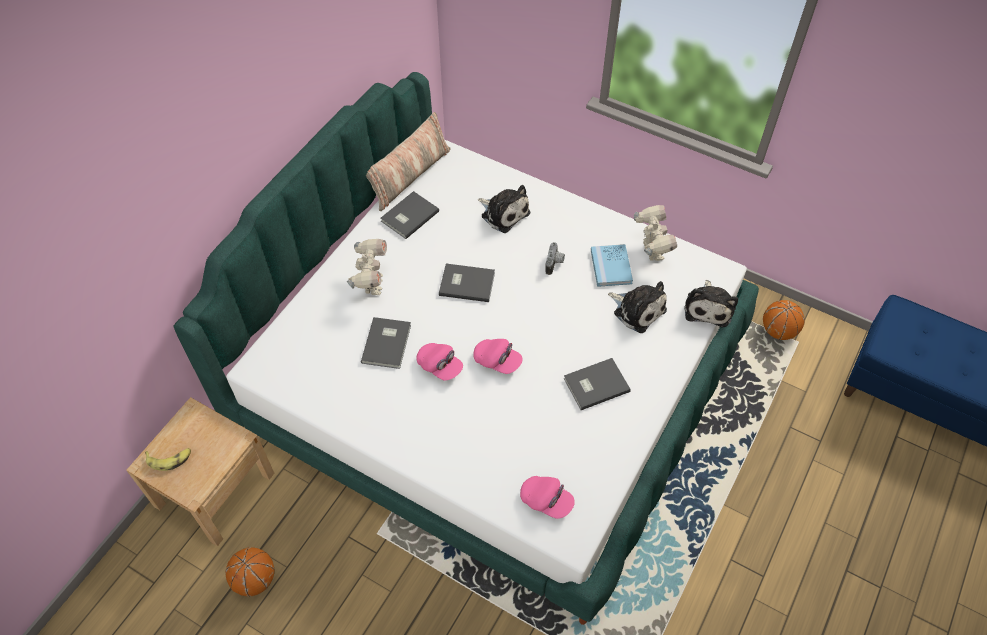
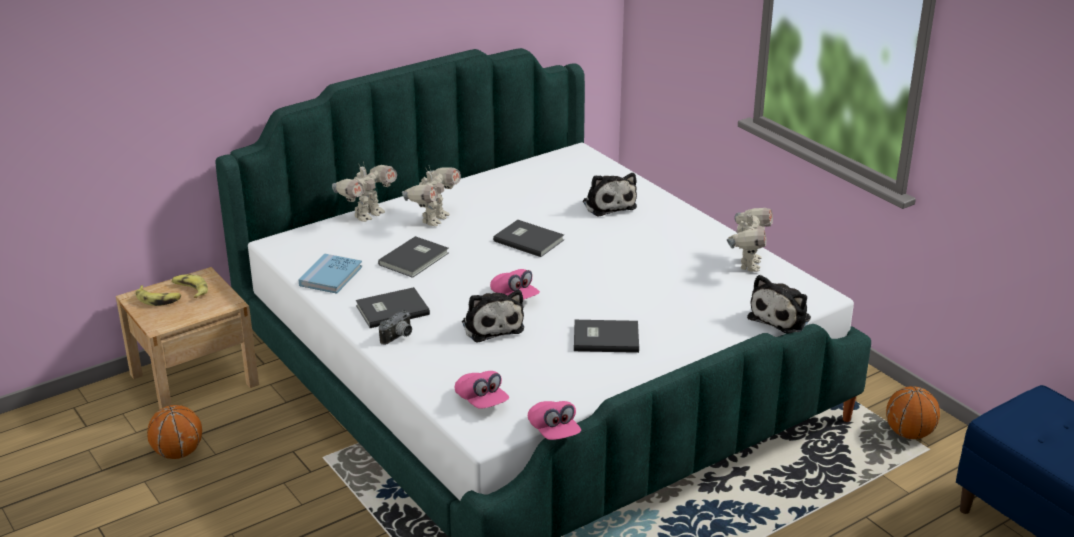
camera: 25 degrees right, 25 degrees down
(191, 435) = (190, 290): none -> banana
(311, 299) = (367, 215): none -> toy robot
(408, 216) = (509, 185): grey book -> grey book (391, 309)
(410, 176) = (533, 161): pillow -> none
(440, 366) = (453, 286): pink cap -> pink cap (554, 431)
(555, 264) = (633, 248): camera -> camera (399, 337)
(611, 267) = (693, 264): blue book -> blue book (331, 276)
(637, 310) = (697, 299): plush toy -> plush toy (491, 325)

